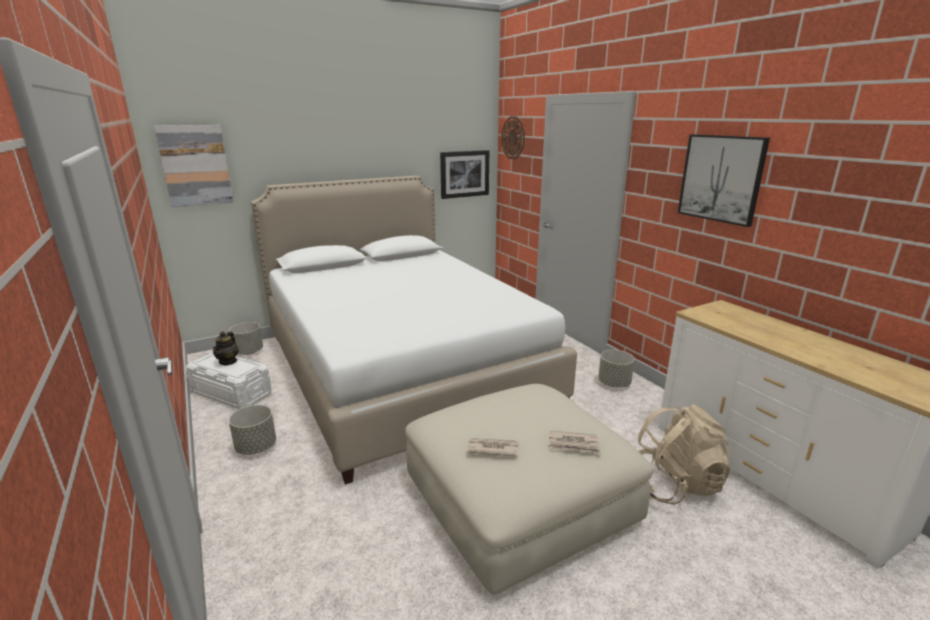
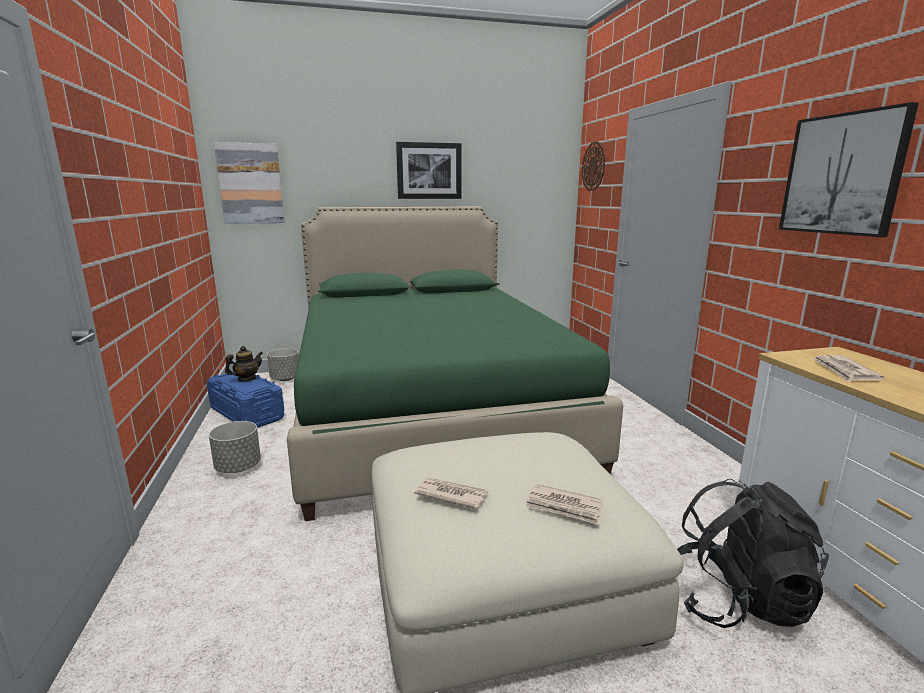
camera: 15 degrees right, 5 degrees down
(228, 361) = (246, 379): teapot -> teapot turned 150 degrees counterclockwise
(232, 393) = (247, 413): white storage box -> blue storage box
(401, 369) = (428, 411): white bed -> green bed
(464, 174) = (537, 208): picture -> picture (429, 171)
(614, 383) = (684, 458): grey planter -> none
(675, 484) = (737, 600): beige backpack -> black backpack
(731, 323) = (844, 371): none -> newspaper

